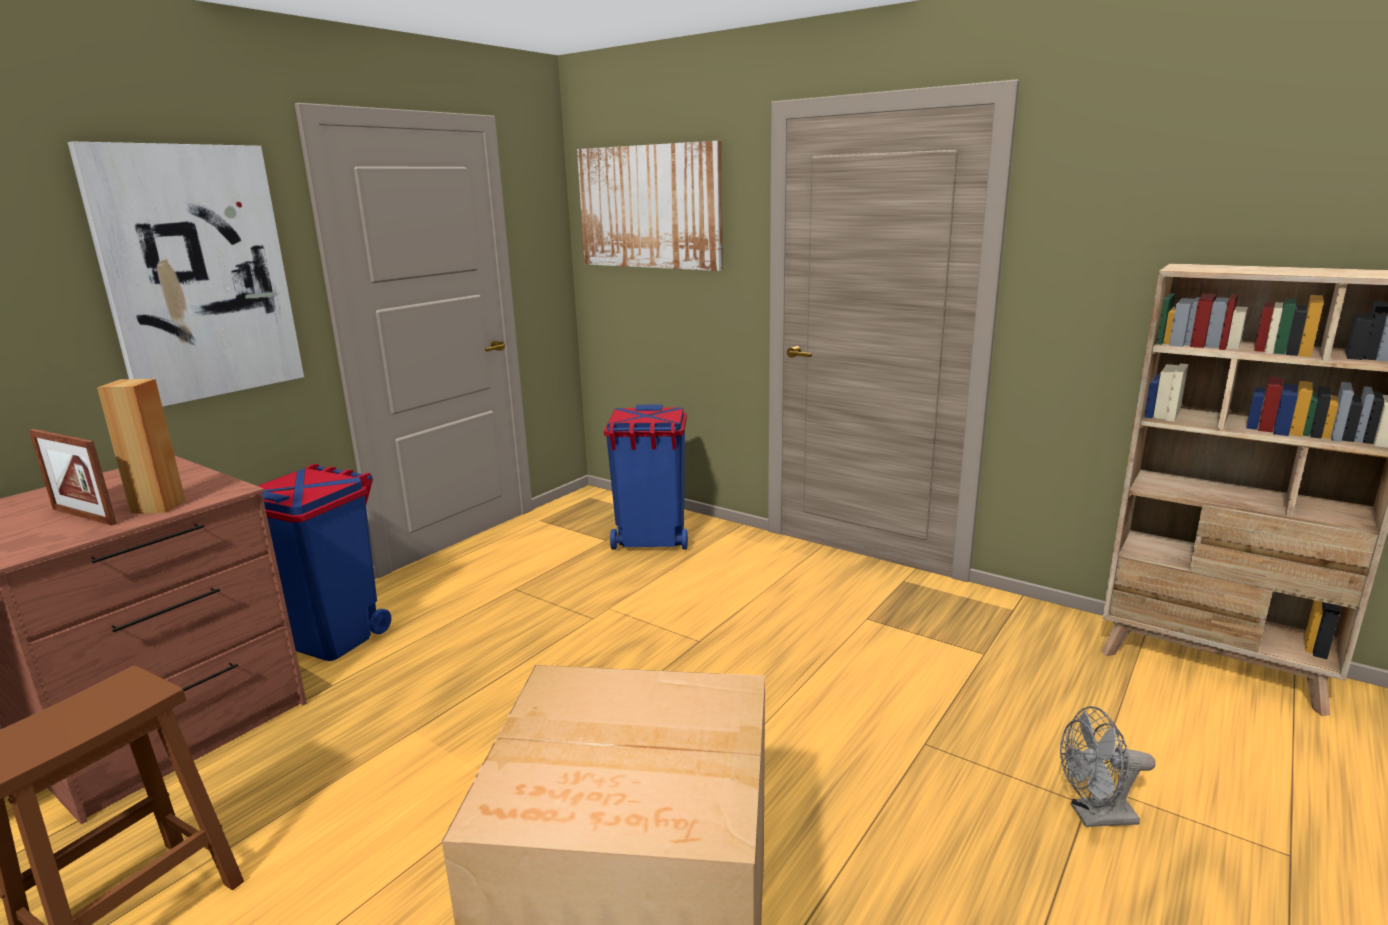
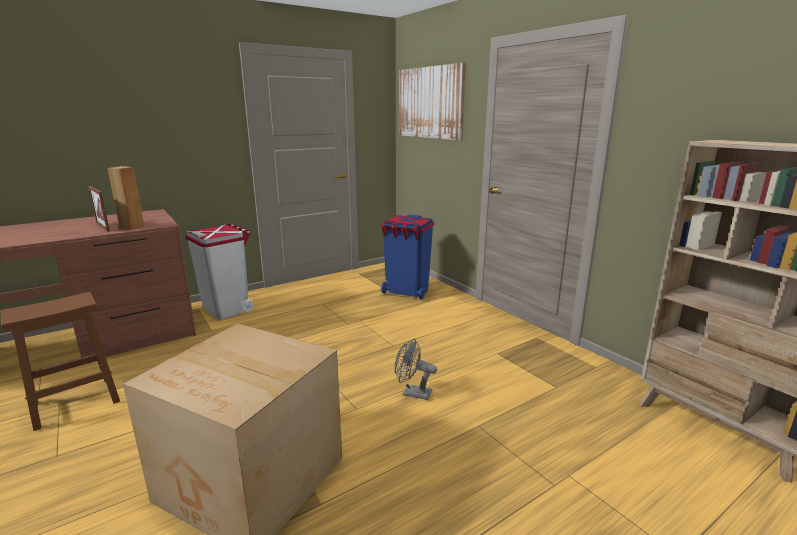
camera: 20 degrees right, 0 degrees up
(197, 274) = (183, 124): picture -> none
(331, 636) = (226, 309): blue trash can -> white trash can
(1094, 816) = (554, 493): grey fan -> grey fan (412, 393)

